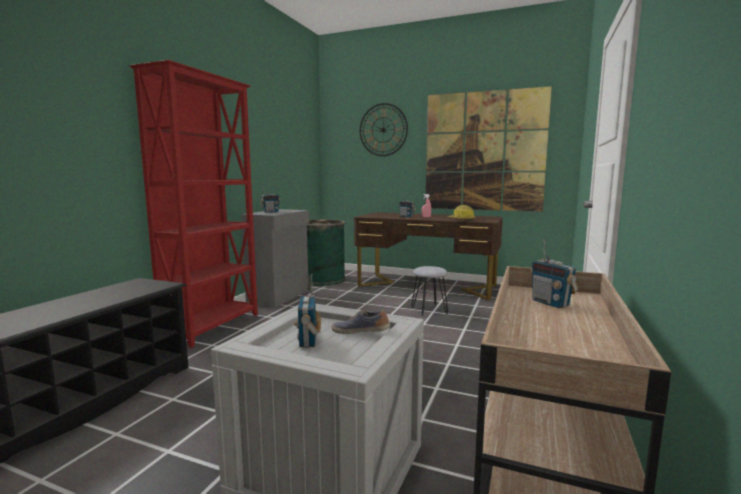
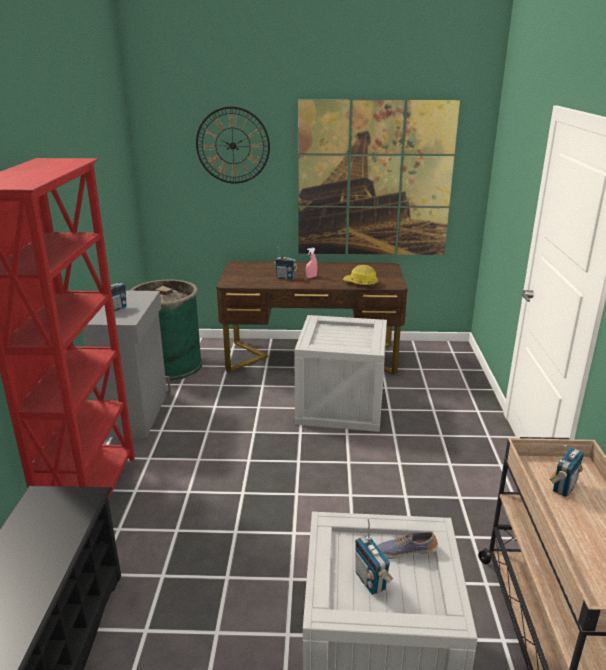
camera: 20 degrees left, 15 degrees up
(428, 310) = (339, 406): grey stool -> crate
(550, 303) = (563, 487): radio -> radio turned 90 degrees counterclockwise

